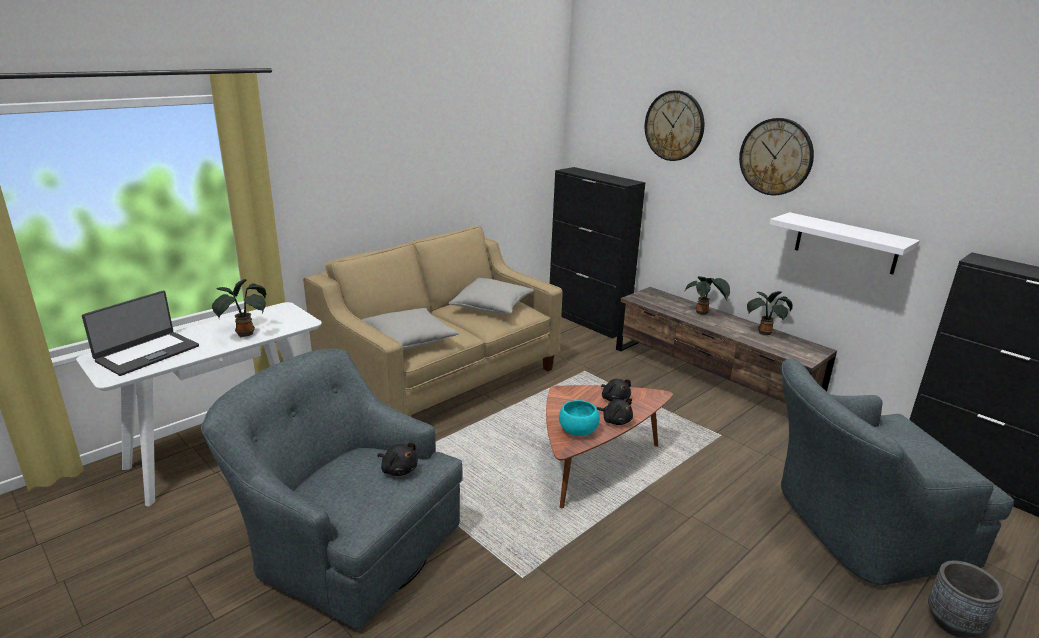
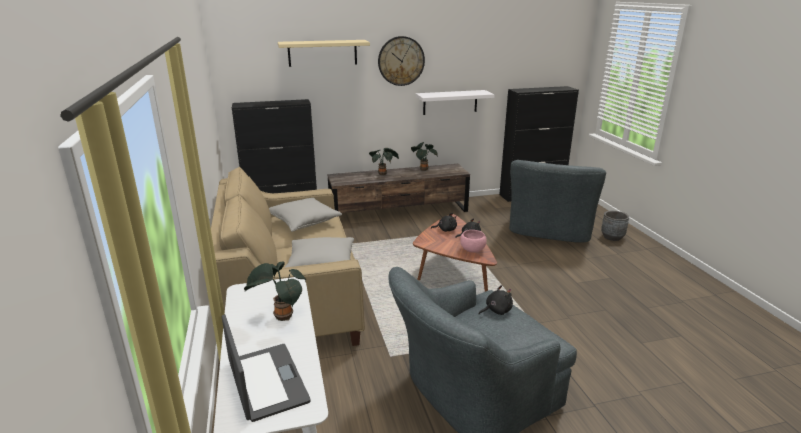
camera: 60 degrees left, 0 degrees up
(578, 431) = (472, 250): turquoise bowl -> pink bowl
(674, 126) = (322, 53): wall clock -> beige shelf

